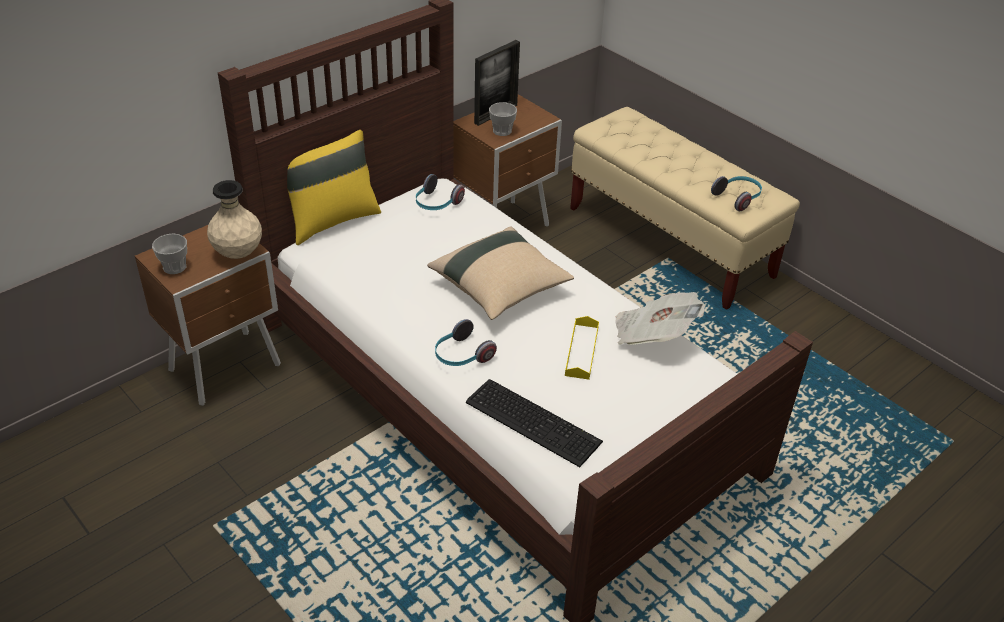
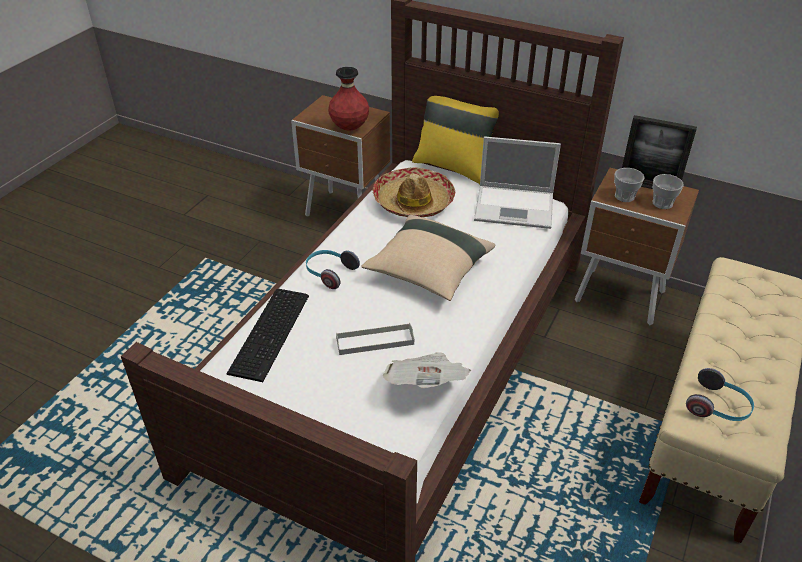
camera: 70 degrees right, 0 degrees up
(174, 267) = (319, 111): cup -> cup (662, 203)
(238, 254) = (349, 128): beige vase -> red vase
(378, 264) = (413, 201): none -> hat
(436, 204) = (516, 207): headphones -> laptop
(581, 351) = (375, 341): yellow tray -> grey tray

